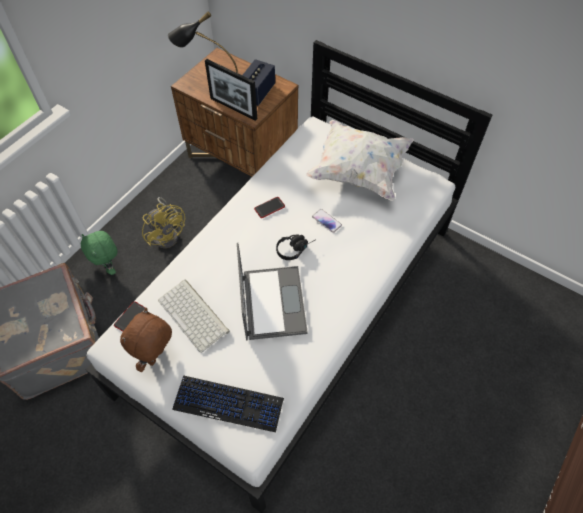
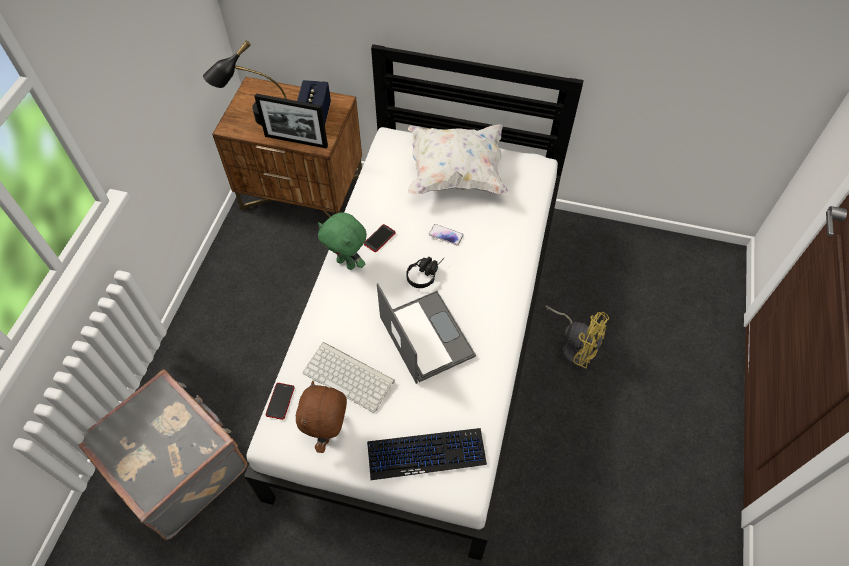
camera: 20 degrees left, 0 degrees up
(109, 267) = (202, 361): green plush toy -> green plush toy (347, 263)
(168, 233) = (254, 303): yellow fan -> yellow fan (575, 346)

